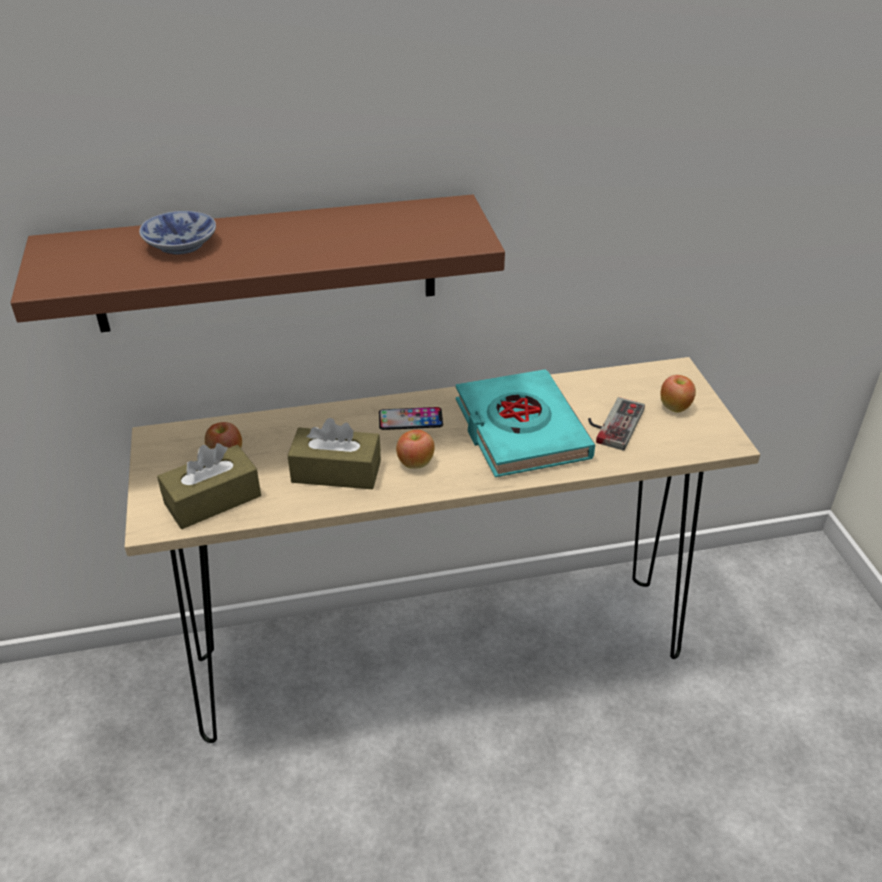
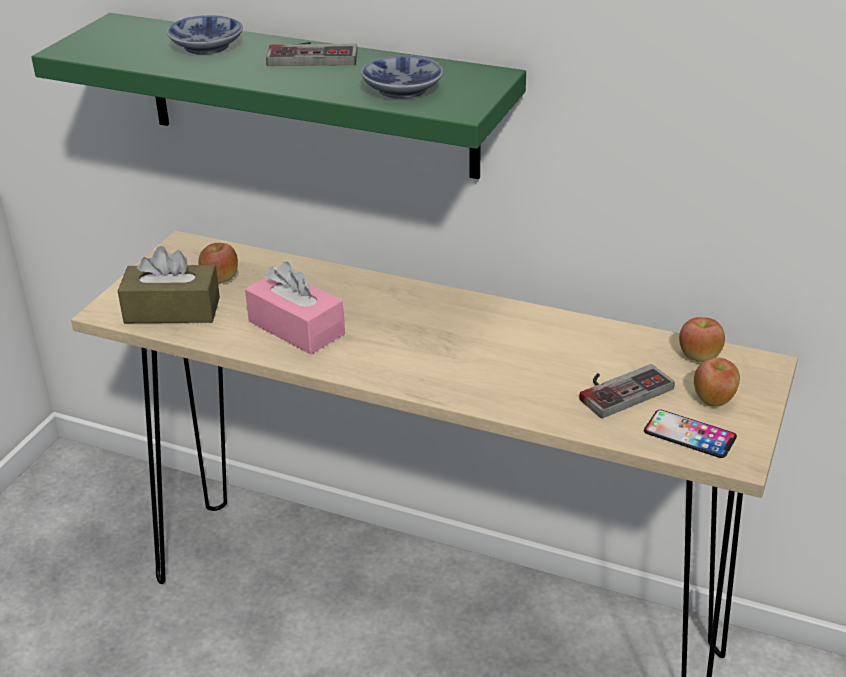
camera: 35 degrees right, 5 degrees down
(266, 264) = (309, 95): brown shelf -> green shelf
(289, 226) = (313, 55): none -> game controller
(336, 472) = (296, 327): brown tissue box -> pink tissue box
(408, 238) = (401, 91): none -> bowl
(410, 419) = (415, 308): phone -> phone (689, 434)
(415, 463) = (374, 348): apple -> apple (699, 357)
(520, 430) = (512, 358): turquoise book -> none

